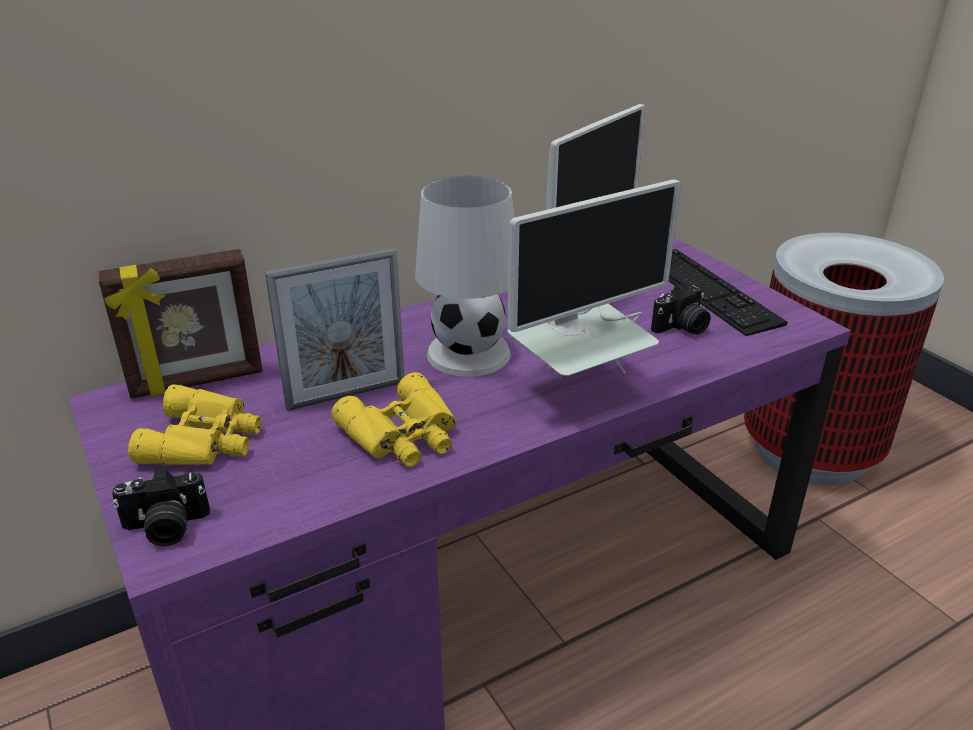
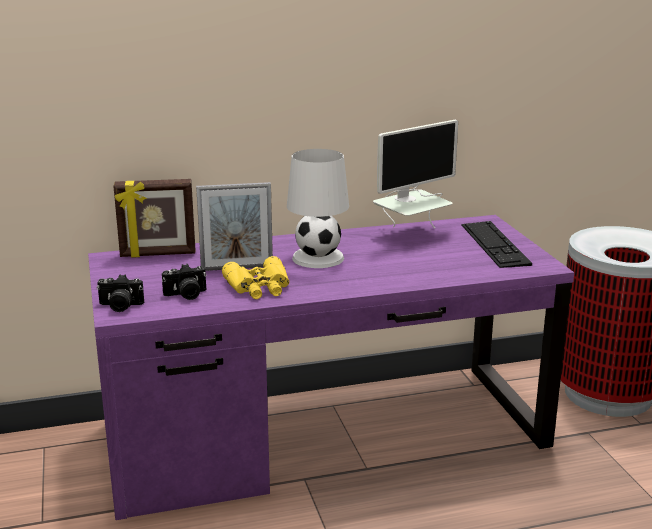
camera: 15 degrees right, 10 degrees down
(205, 440) = (153, 277): yellow binoculars -> none
(578, 389) = (372, 280): monitor -> none
(682, 328) = (461, 260): camera -> camera (186, 295)

